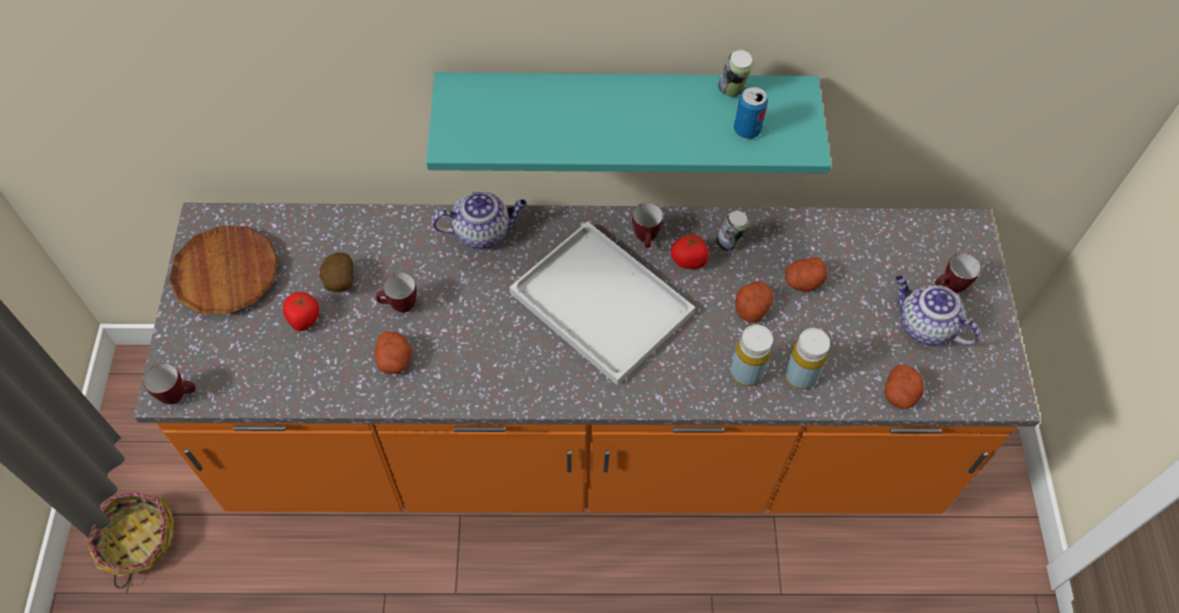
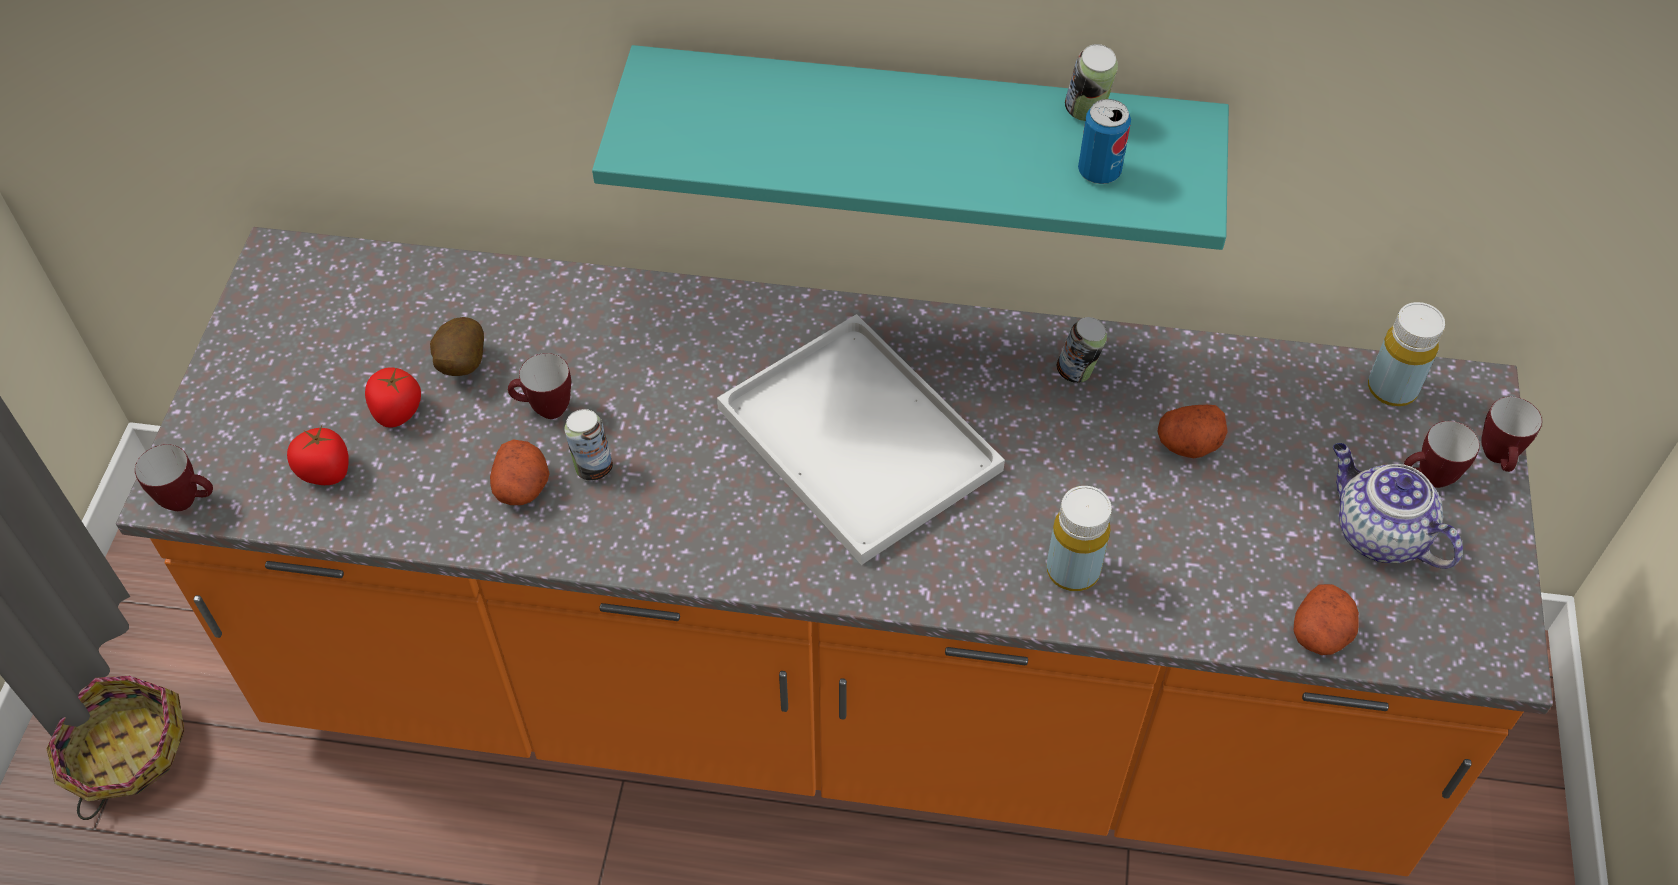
camera: 10 degrees right, 5 degrees down
(226, 274) = (295, 334): brown plate -> none
(437, 341) = (593, 467): none -> can
(483, 232) = (693, 315): teapot -> none
(646, 240) = (946, 353): mug -> mug (1498, 459)
(689, 260) = (1009, 391): tomato -> tomato (326, 471)
(751, 307) = (1098, 472): potato -> none
(800, 376) = (1160, 586): yellow bottle -> yellow bottle (1392, 389)

